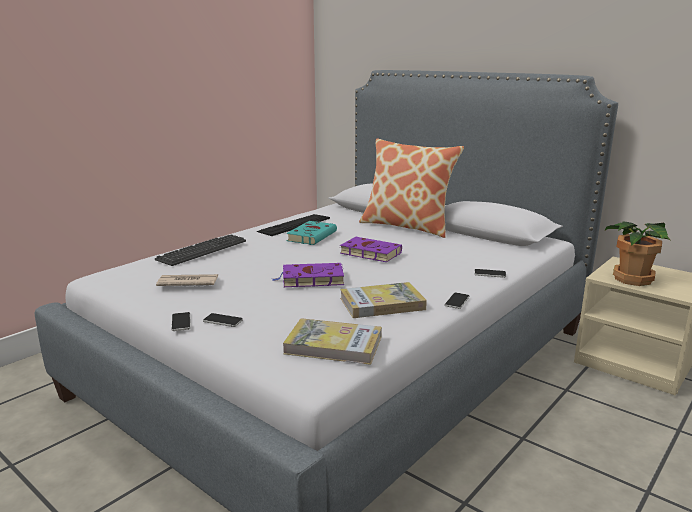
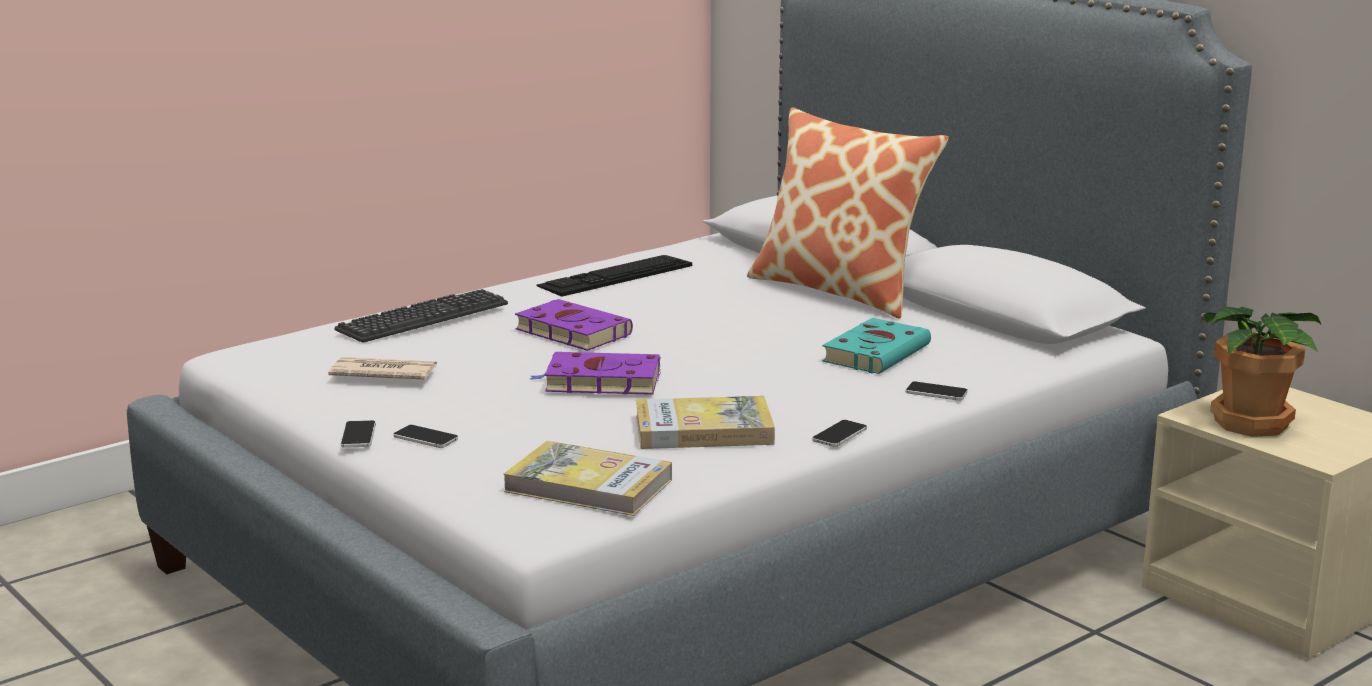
camera: 10 degrees right, 0 degrees up
(312, 236) = (639, 300): turquoise book -> turquoise book (877, 353)
(369, 253) = (730, 340): purple book -> purple book (570, 332)

